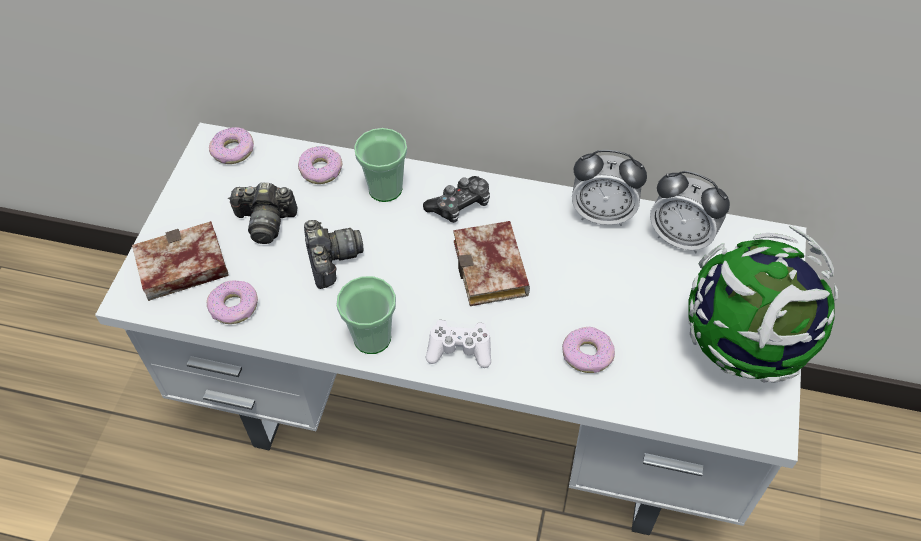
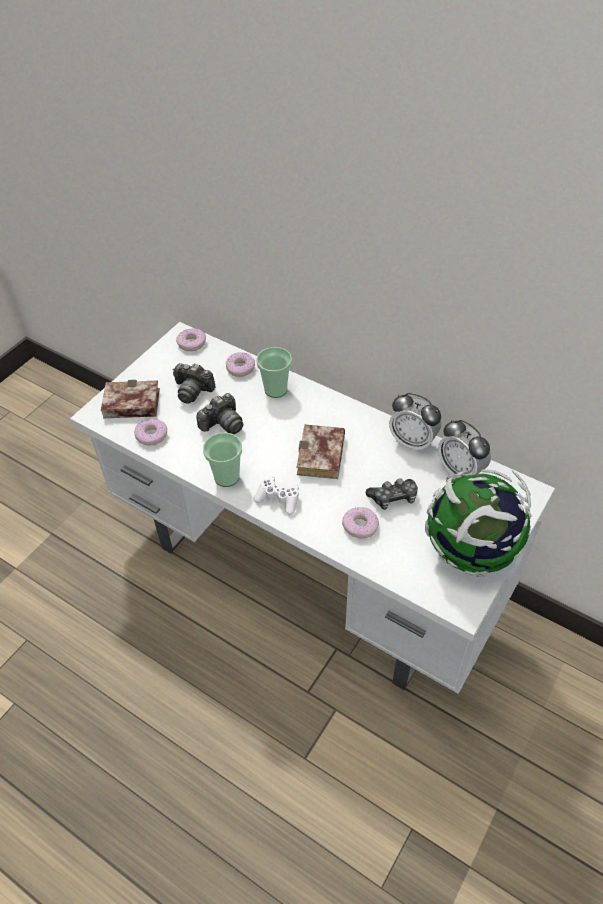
camera: 20 degrees right, 5 degrees down
(331, 260) = (222, 424): camera -> camera turned 45 degrees clockwise
(460, 205) = (319, 412): game controller -> game controller (393, 498)

